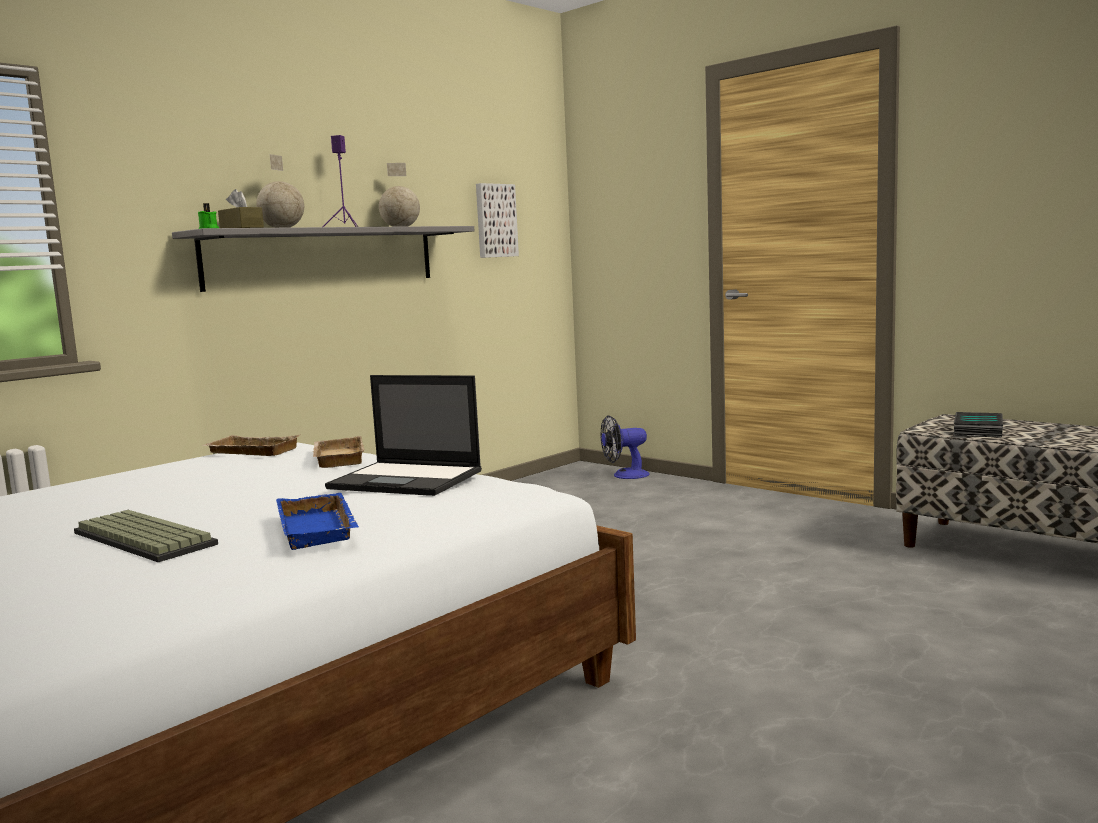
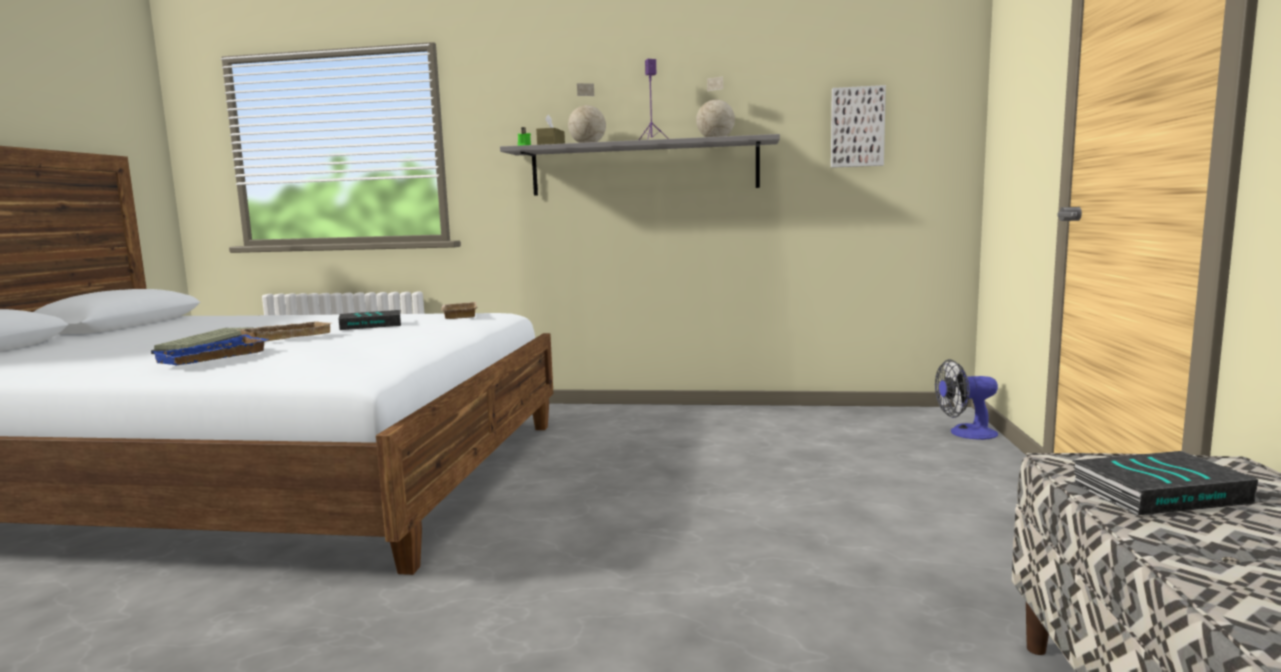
camera: 55 degrees right, 0 degrees up
(216, 479) = (372, 325): none -> book
(336, 458) = (445, 327): beige tray -> beige tray (286, 336)
(407, 480) = (361, 345): laptop -> none
(624, 475) = (965, 433): fan -> fan turned 45 degrees counterclockwise

